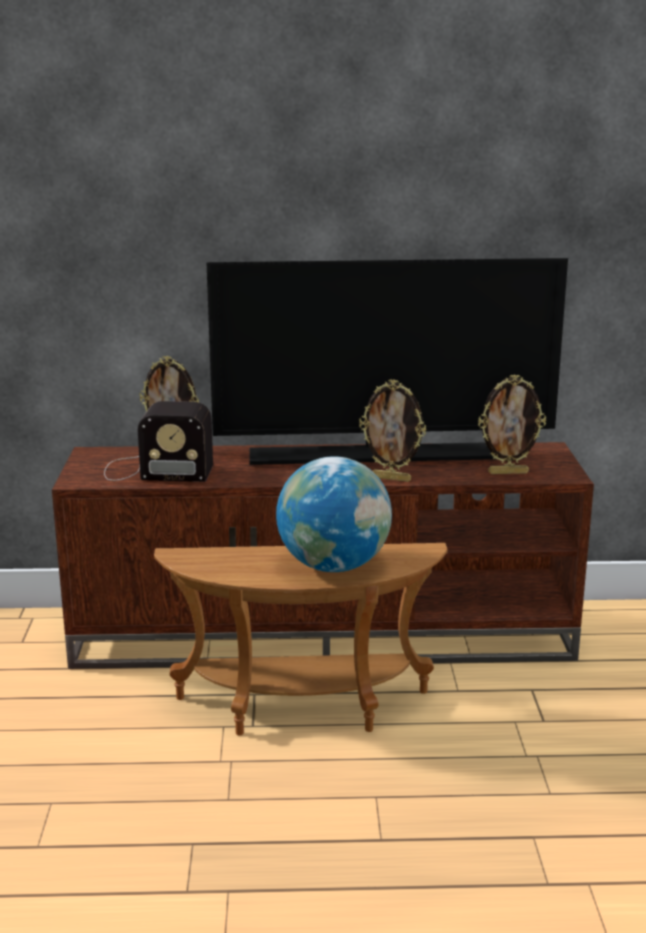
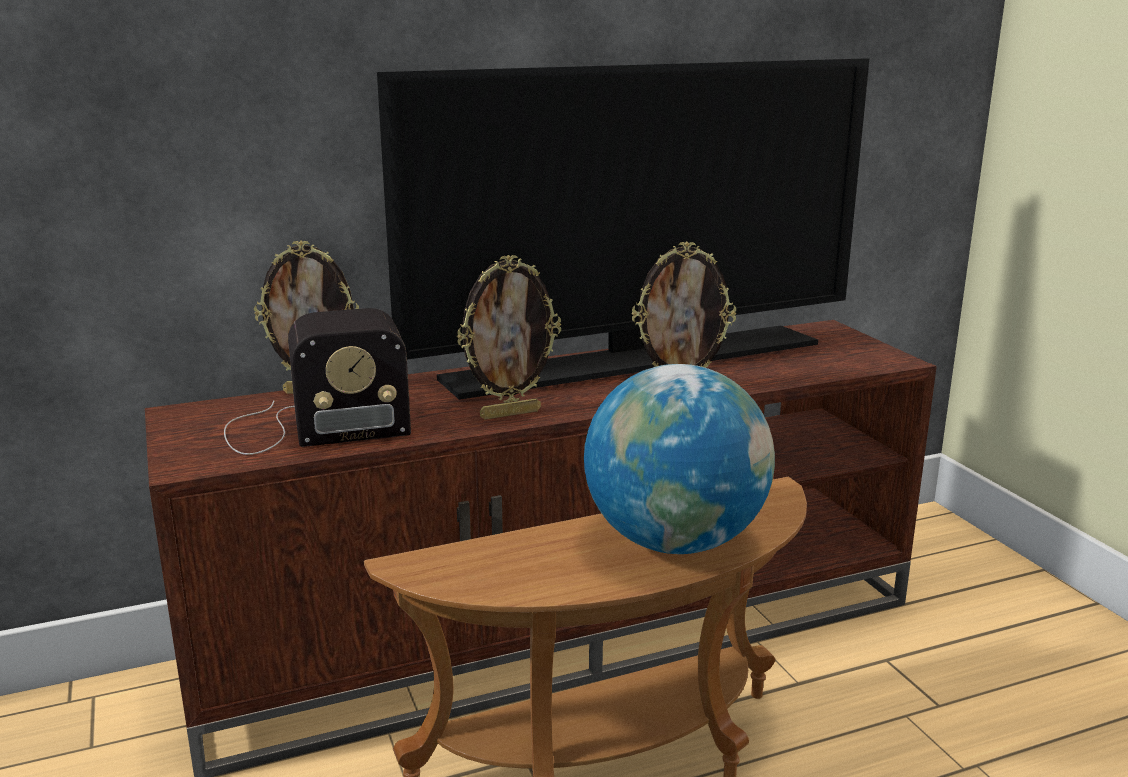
camera: 20 degrees left, 0 degrees up
(508, 472) = (818, 365): picture frame -> picture frame (510, 413)

